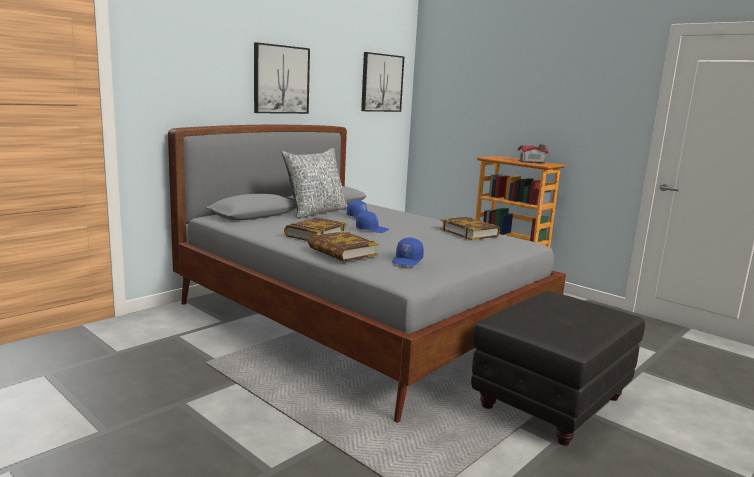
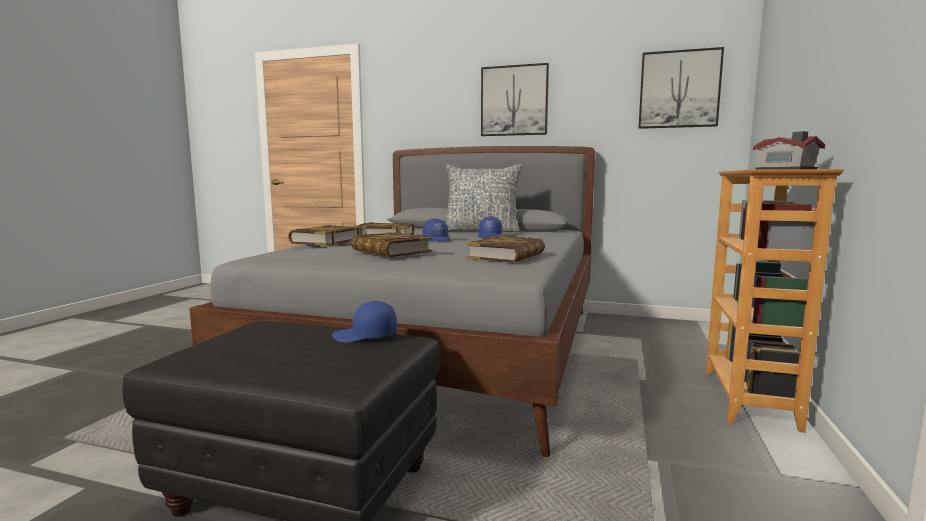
camera: 65 degrees right, 5 degrees down
(407, 261) = (313, 250): blue cap -> blue cap (365, 336)
(429, 247) = (390, 251): none -> book

